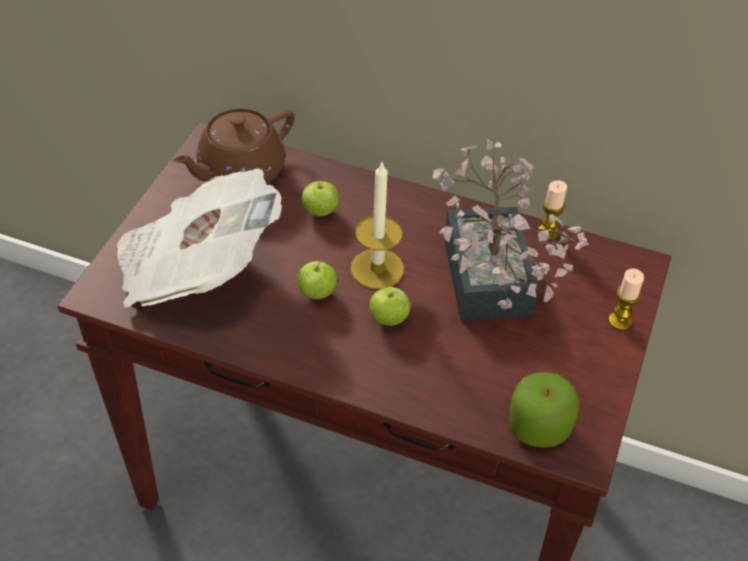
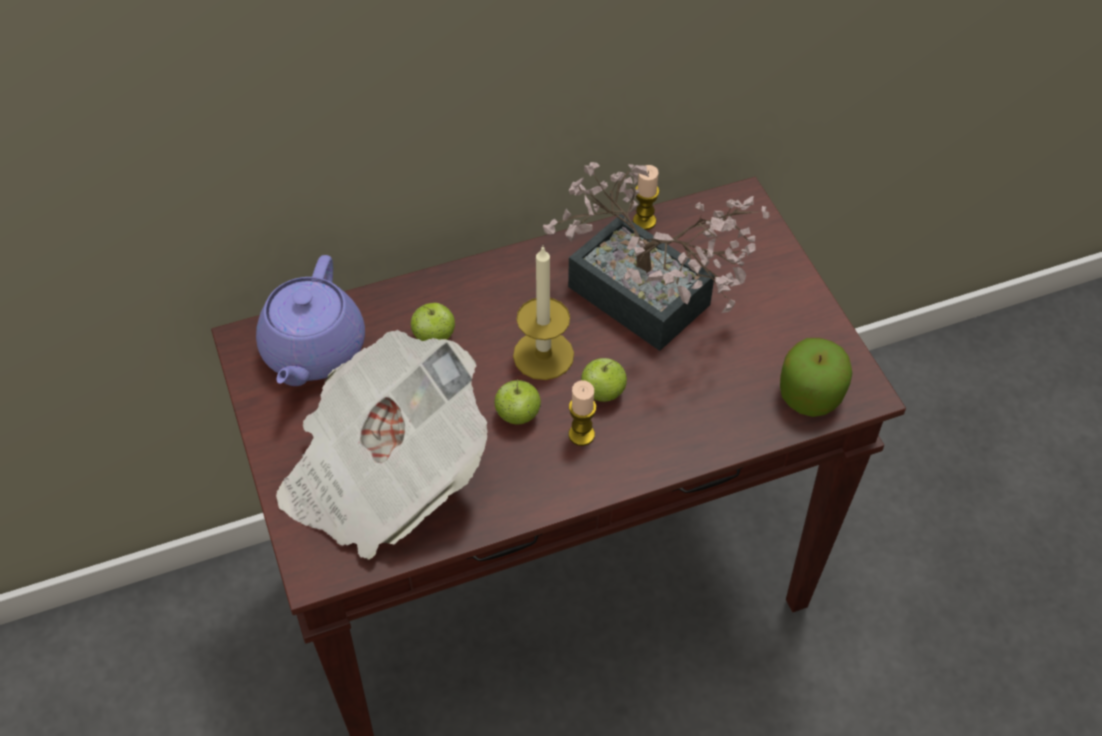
camera: 40 degrees left, 5 degrees up
(239, 171) = (313, 351): brown teapot -> purple teapot
(619, 321) = (776, 261): candle -> candle (581, 435)

